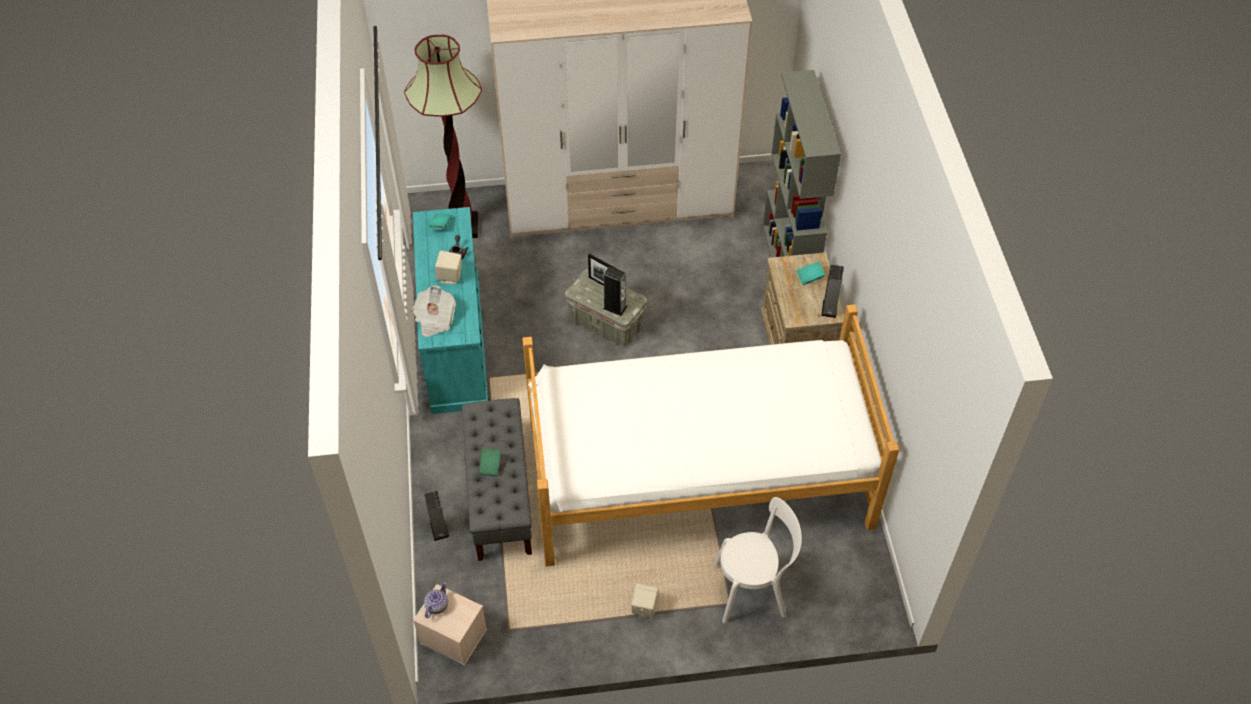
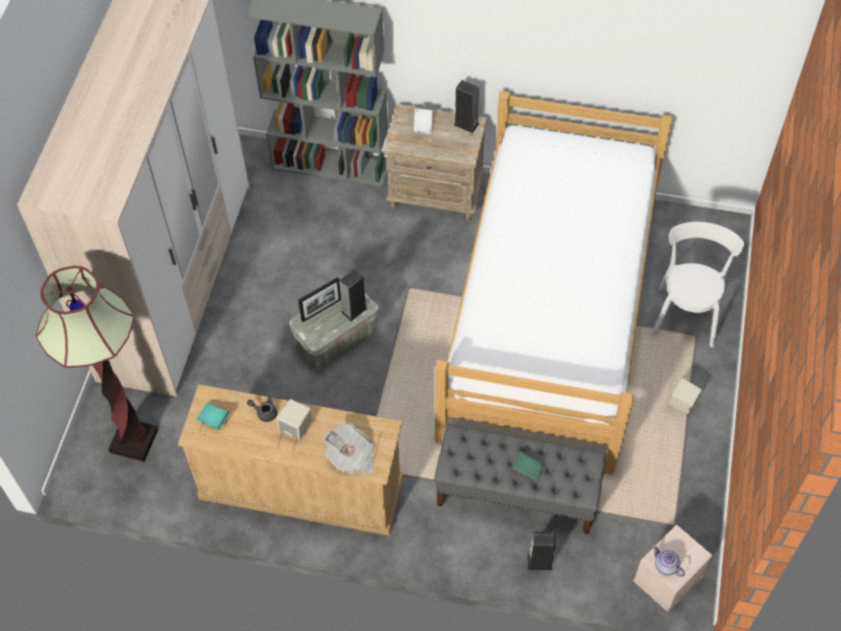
camera: 70 degrees left, 5 degrees up
(455, 342) = (300, 488): turquoise dresser -> beige dresser
(810, 277) = (423, 126): turquoise book -> white book

